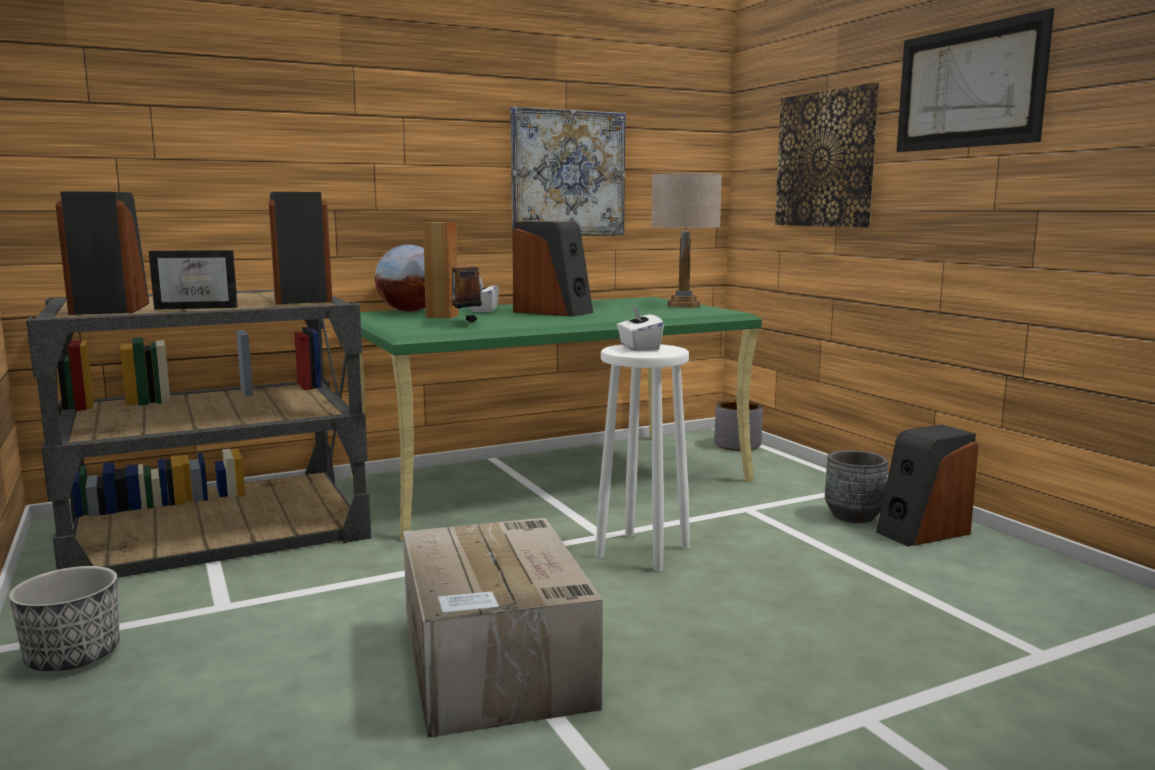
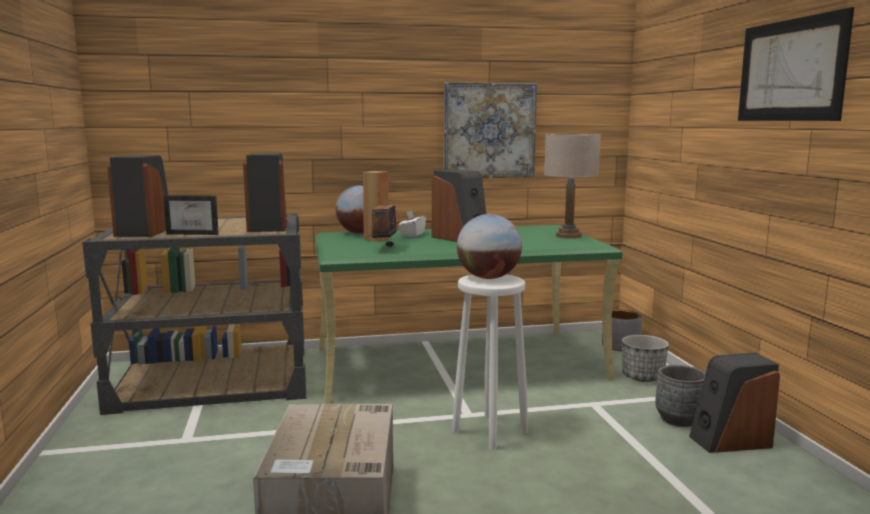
camera: 15 degrees right, 0 degrees up
(74, 656) = (84, 464): planter -> planter (642, 377)
(639, 348) = (488, 278): white tissue box -> globe
(826, 159) = (691, 122): picture -> none

